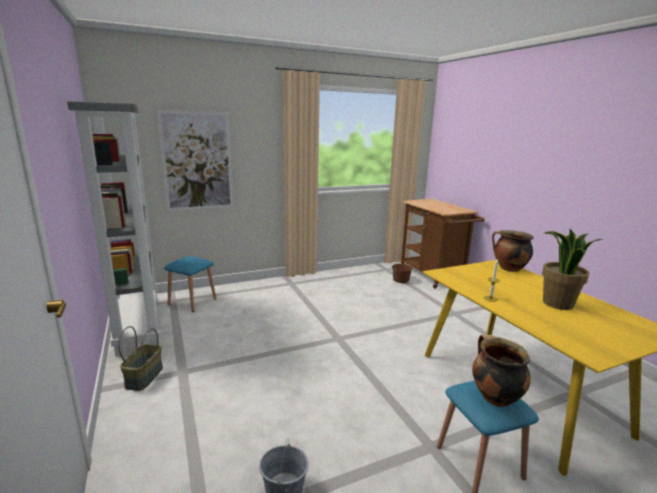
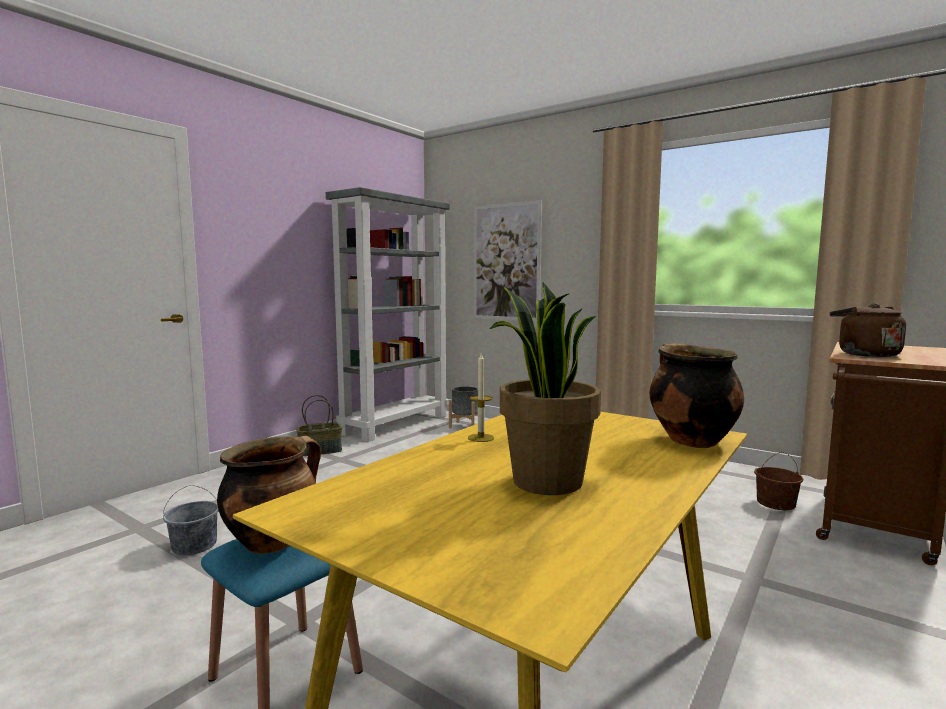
camera: 60 degrees right, 10 degrees down
(192, 301) = (465, 426): blue stool -> grey planter
(440, 209) = (864, 354): none -> brown kettle

